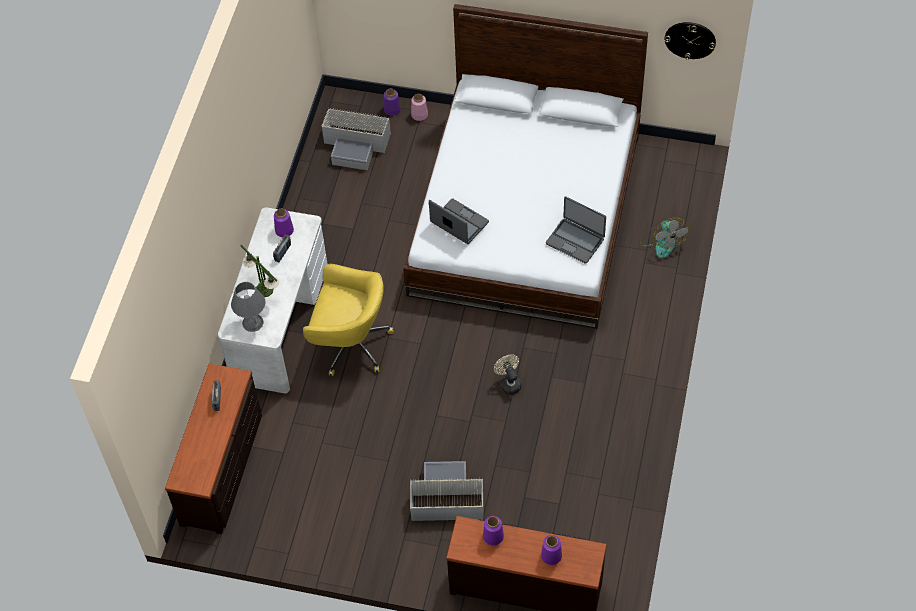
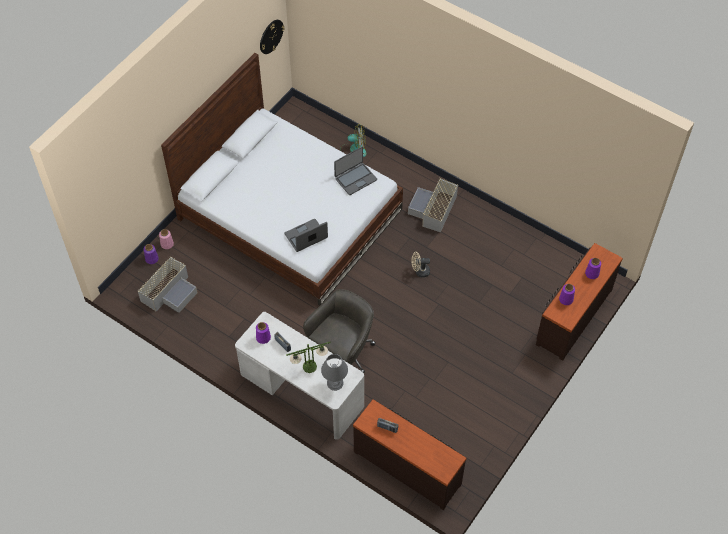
camera: 70 degrees left, 0 degrees up
(350, 344) = (342, 353): yellow office chair -> grey office chair
(445, 498) = (491, 338): grey storage box -> grey storage box (433, 210)

